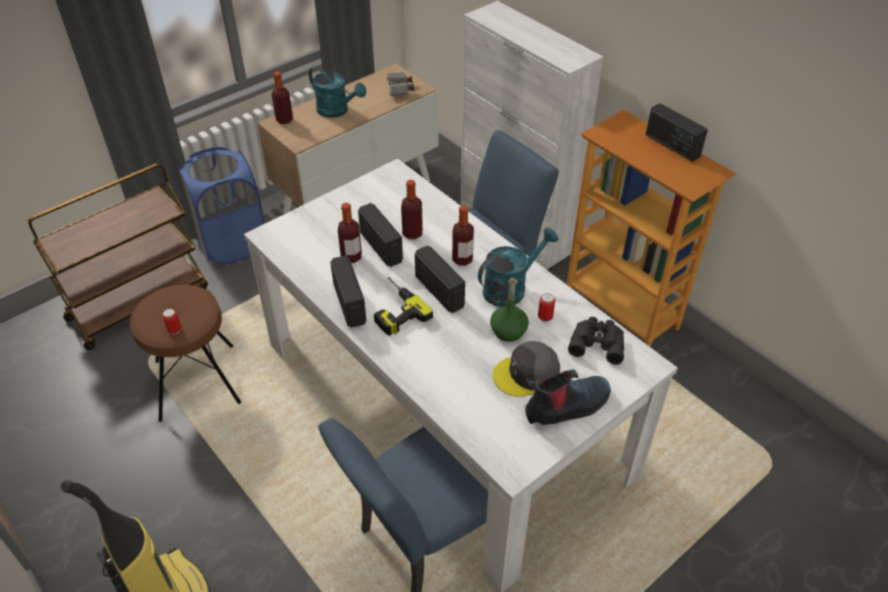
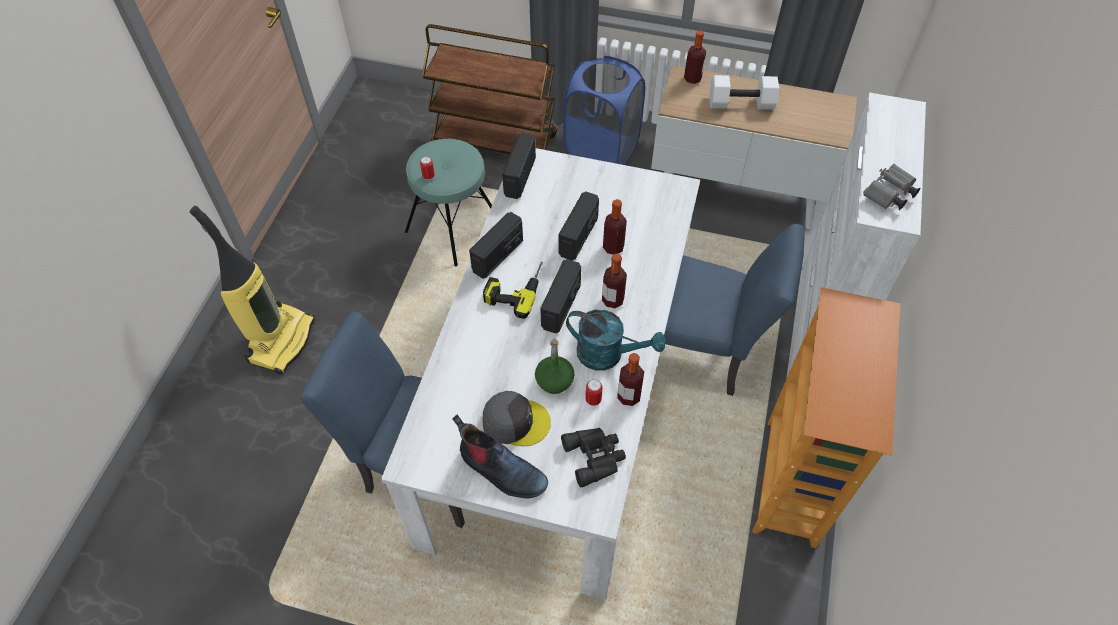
camera: 55 degrees right, 10 degrees up
(198, 382) = (454, 228): brown stool -> turquoise stool
(337, 111) = (741, 102): turquoise watering can -> white dumbbell
(351, 257) = (549, 225): bottle -> bottle (628, 396)
(400, 90) = (818, 124): grey binoculars -> grey binoculars (888, 195)
(527, 374) = (515, 421): grey cap -> grey cap turned 150 degrees clockwise
(672, 145) = (880, 374): radio -> radio (519, 176)

